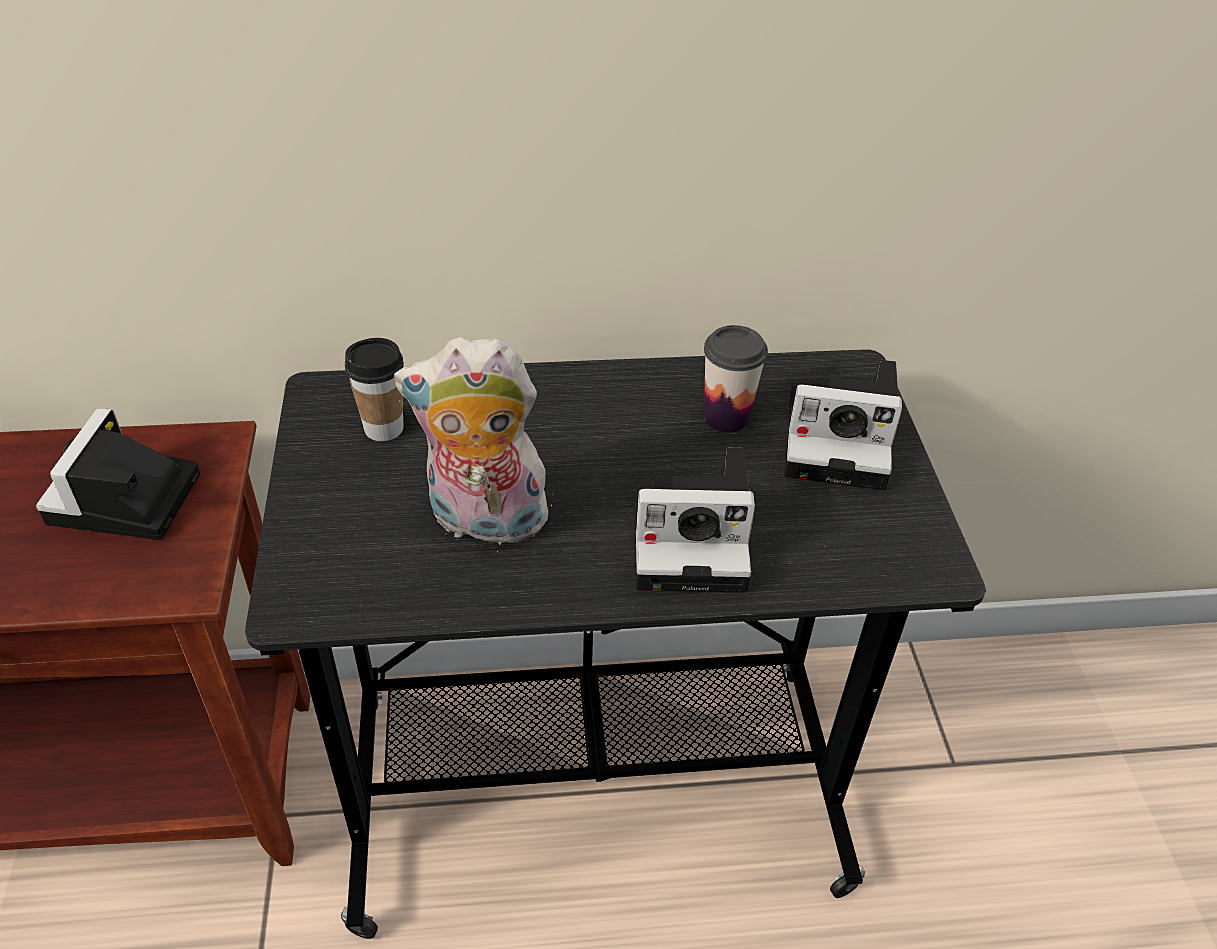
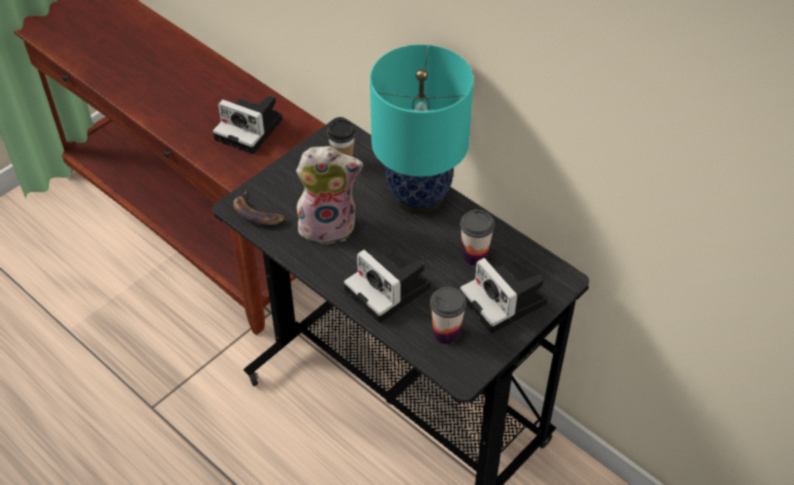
camera: 50 degrees right, 5 degrees up
(124, 502) = (251, 129): camera -> camera turned 120 degrees counterclockwise
(346, 589) = (257, 213): none -> banana
(484, 522) = (328, 225): plush toy -> plush toy turned 120 degrees clockwise
(554, 398) = (419, 196): none -> turquoise table lamp
(839, 534) = (446, 333): none -> cup

